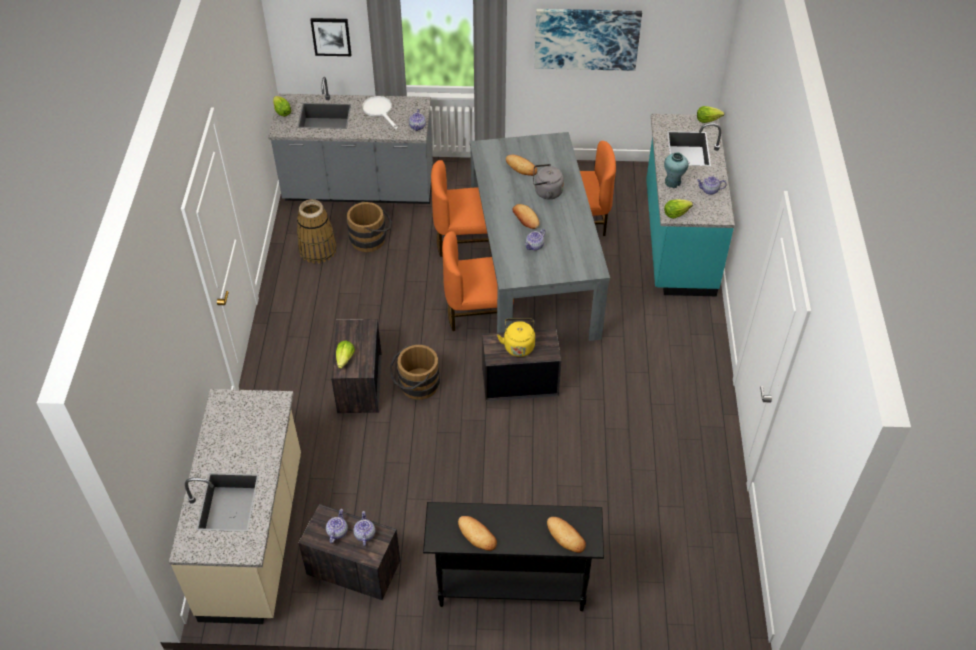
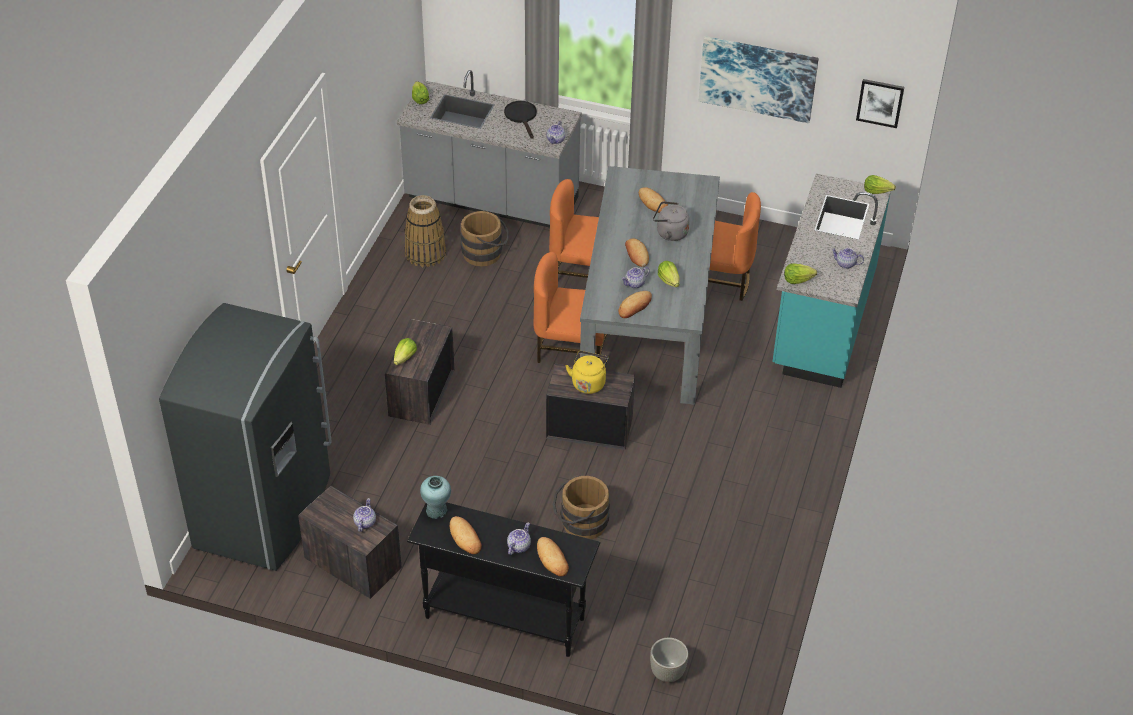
camera: 15 degrees right, 5 degrees down
(255, 537) = (266, 512): beige counter -> grey fridge
(331, 36) = (487, 29): picture -> picture (880, 102)
(337, 531) = (339, 514): teapot -> teapot (518, 546)
(379, 111) = (522, 117): white frying pan -> black frying pan
(415, 386) = (478, 408): brown bucket -> brown bucket (580, 524)
(543, 267) = (635, 306): none -> bread
(563, 237) = (669, 281): none -> lettuce
(673, 182) = (808, 248): turquoise vase -> turquoise vase (436, 510)
(675, 604) = (667, 673): none -> grey planter

